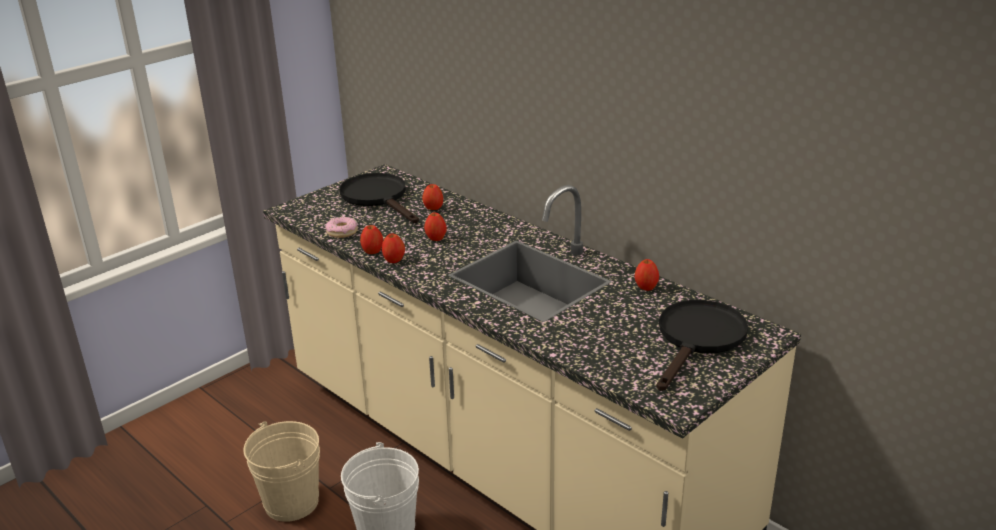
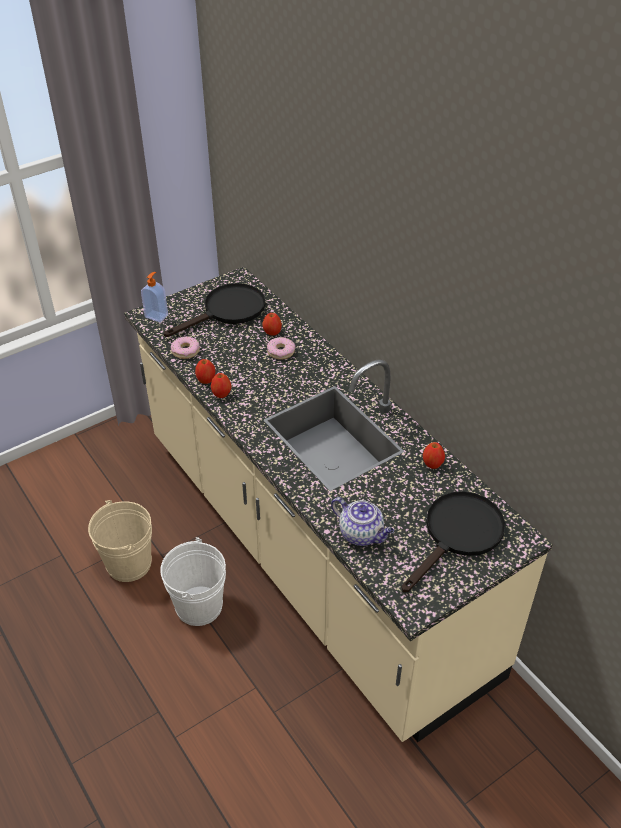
camera: 10 degrees right, 15 degrees up
(301, 209) = (157, 316): none -> soap dispenser
(378, 198) = (227, 311): black frying pan -> black frying pan turned 75 degrees clockwise
(436, 238) = (264, 372): apple -> none
(448, 221) = (281, 352): none -> donut
(593, 352) = (362, 534): none -> teapot

